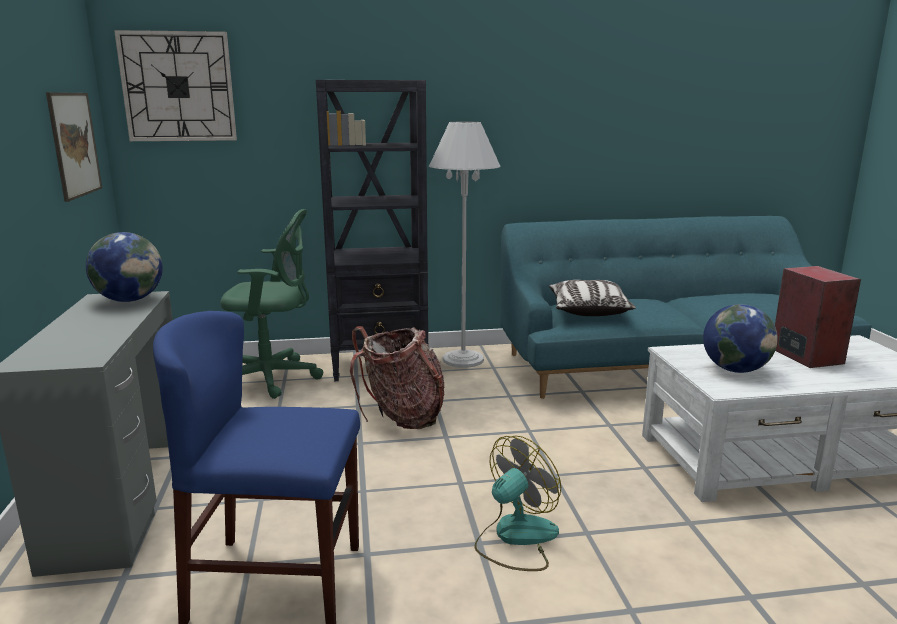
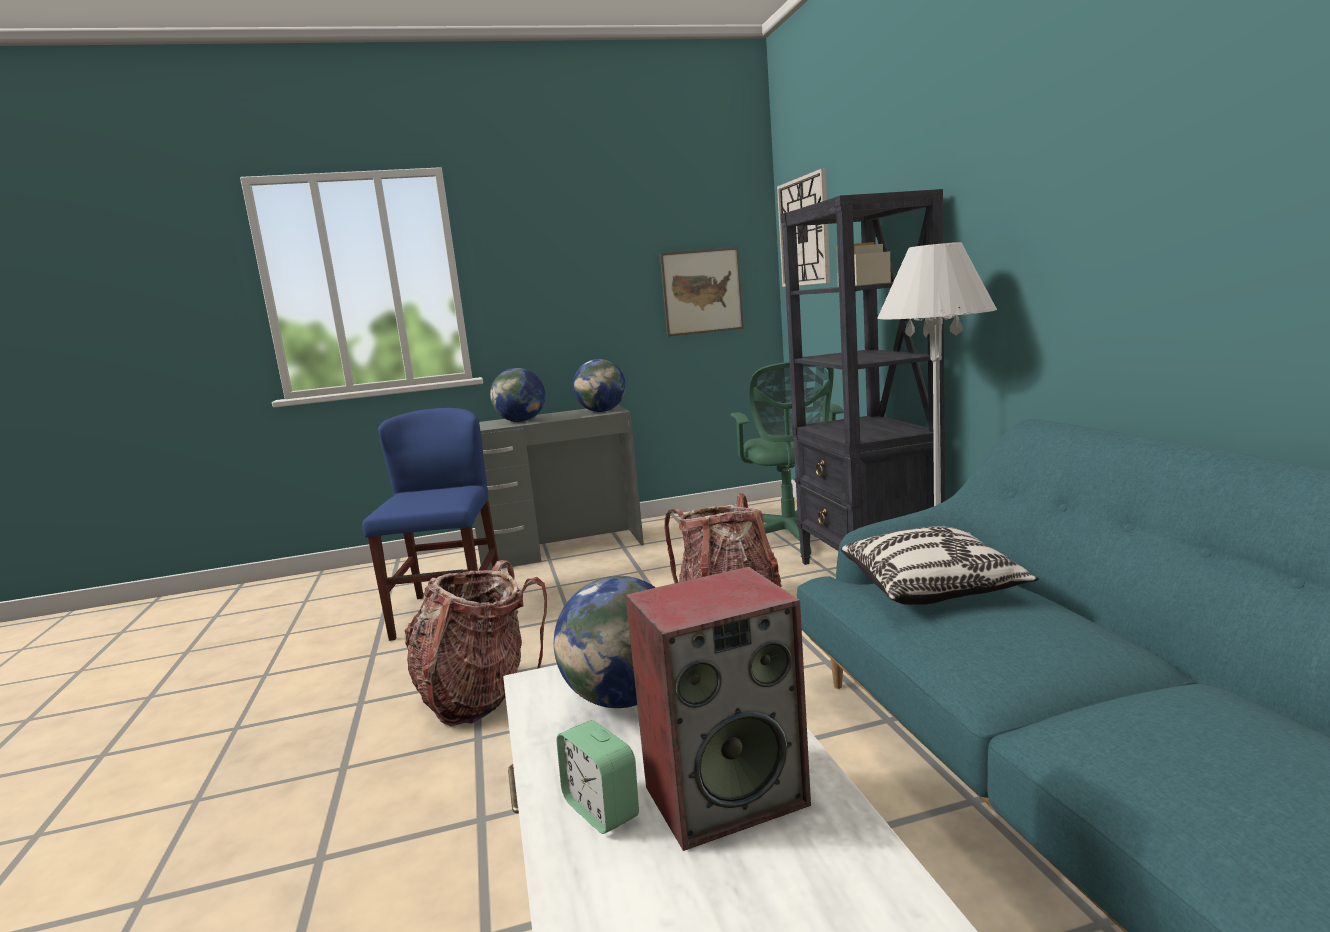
camera: 85 degrees right, 5 degrees down
(94, 335) = (521, 421): none -> globe
(515, 538) = (478, 697): fan -> backpack
(830, 375) = (601, 809): none -> alarm clock

